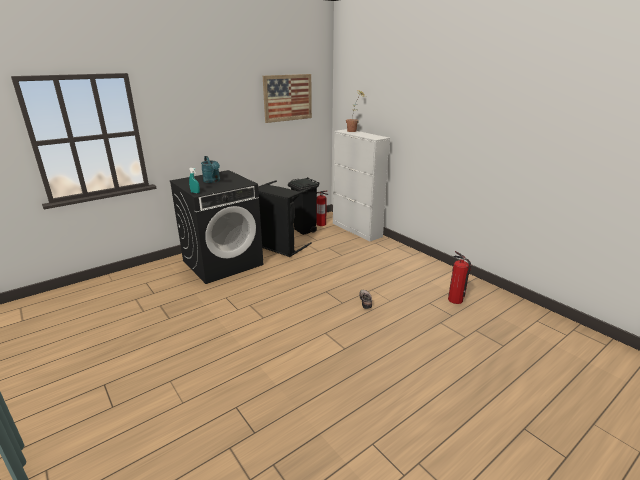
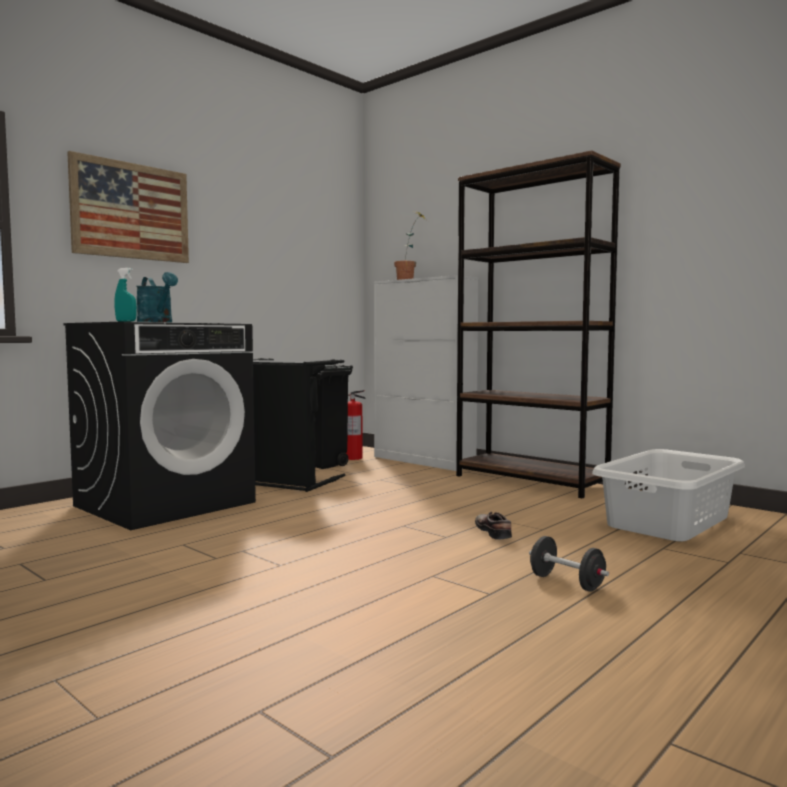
camera: 10 degrees left, 20 degrees down
(288, 98) = (291, 224): picture -> picture (131, 211)
(381, 344) = (566, 582): none -> black dumbbell
(404, 255) = (530, 481): none -> brown bookcase
(455, 300) = (667, 521): fire extinguisher -> white laundry basket

